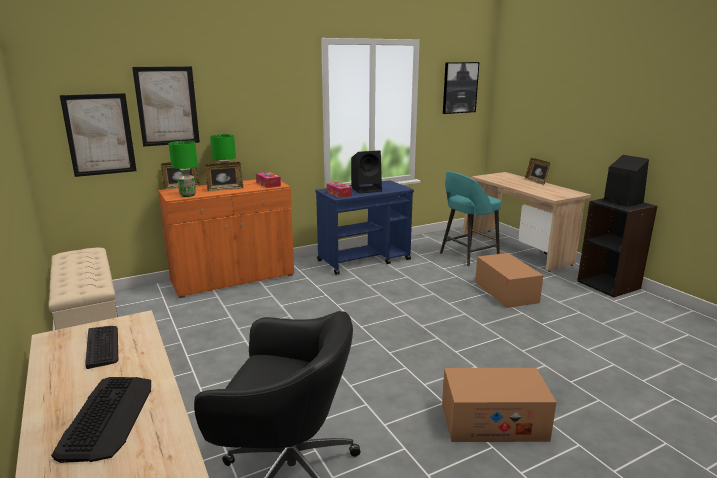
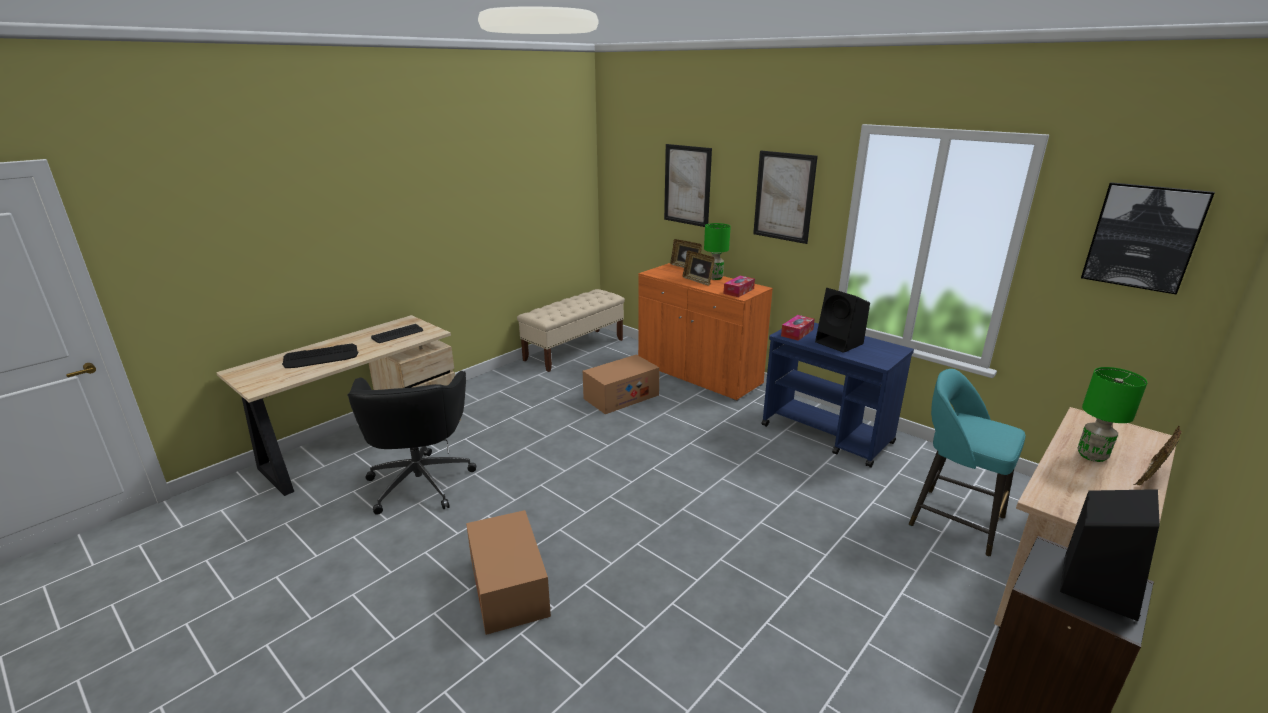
camera: 70 degrees right, 5 degrees up
(99, 134) = (638, 201): picture -> picture (784, 196)
(187, 195) = (663, 274): green table lamp -> green table lamp (1091, 455)
(506, 292) = (847, 575): cardboard box -> cardboard box (621, 397)

